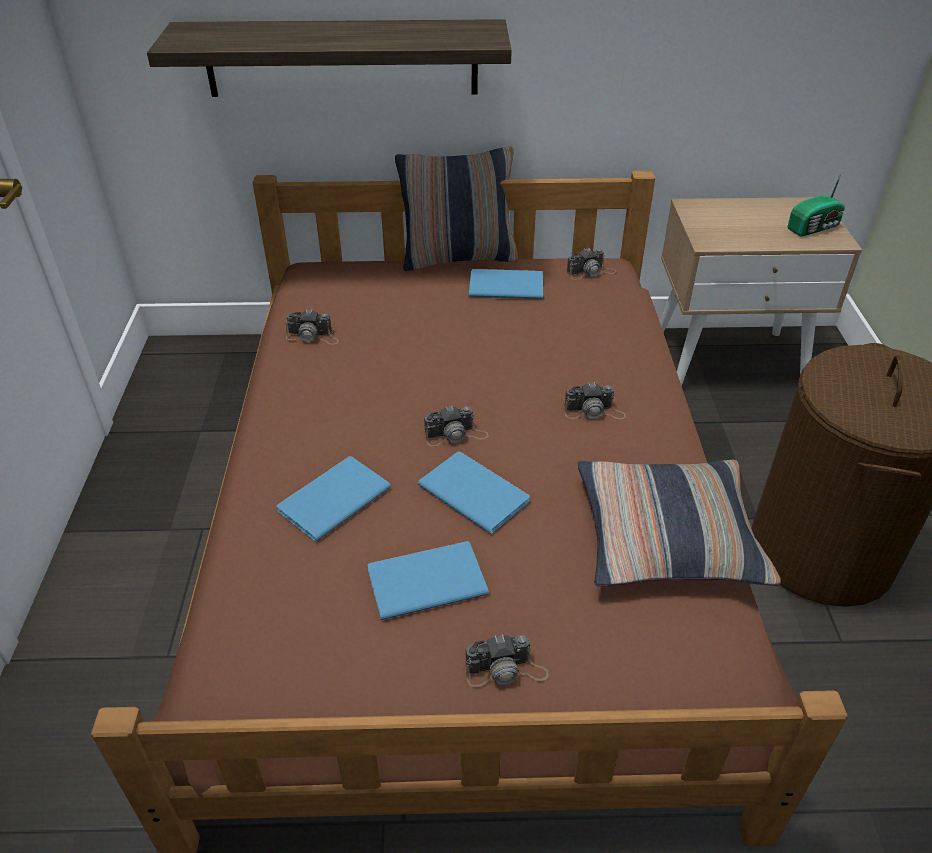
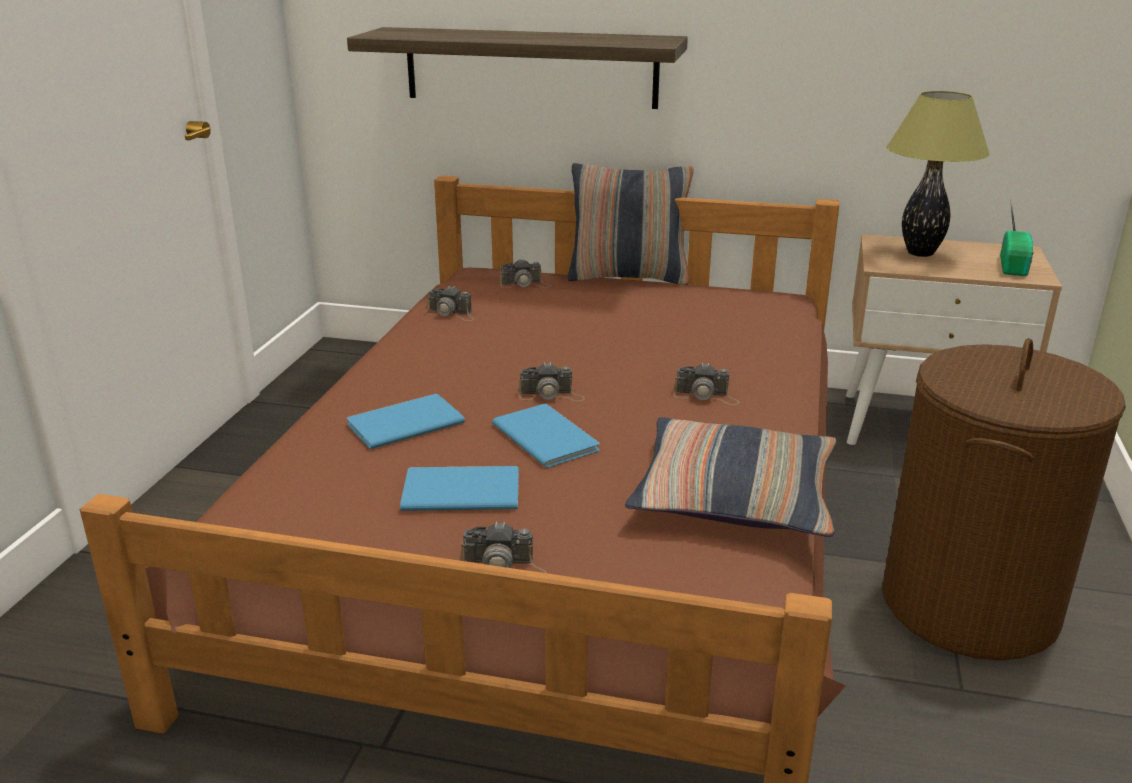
camera: 15 degrees right, 15 degrees down
(504, 285) = (663, 298): blue book -> none
(591, 272) = (763, 299): camera -> camera (525, 284)
(732, 219) = (920, 253): none -> table lamp
(815, 228) = (1014, 266): radio -> radio turned 60 degrees counterclockwise

